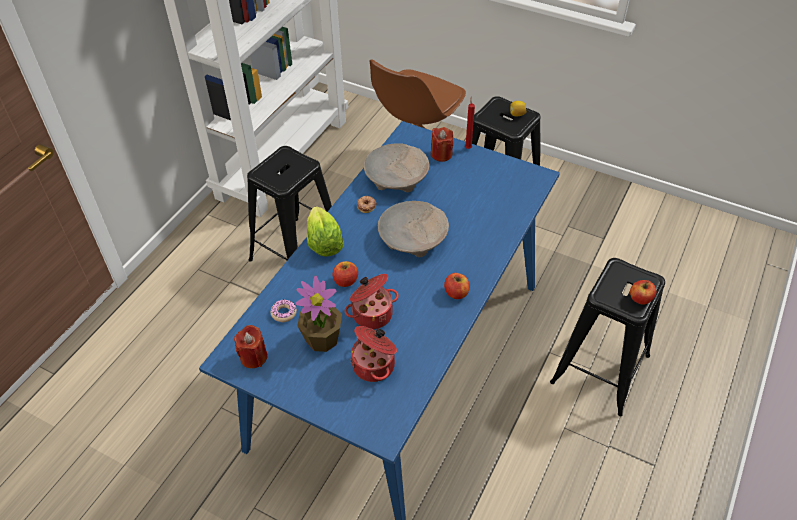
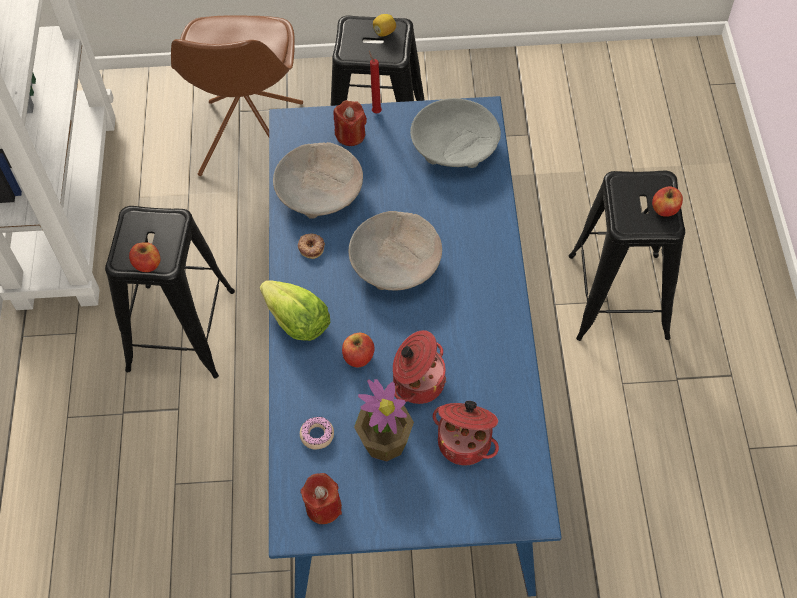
camera: 30 degrees left, 10 degrees up
(456, 293) = (491, 307): apple -> apple (147, 264)
(505, 187) = (454, 145): none -> grey bowl

